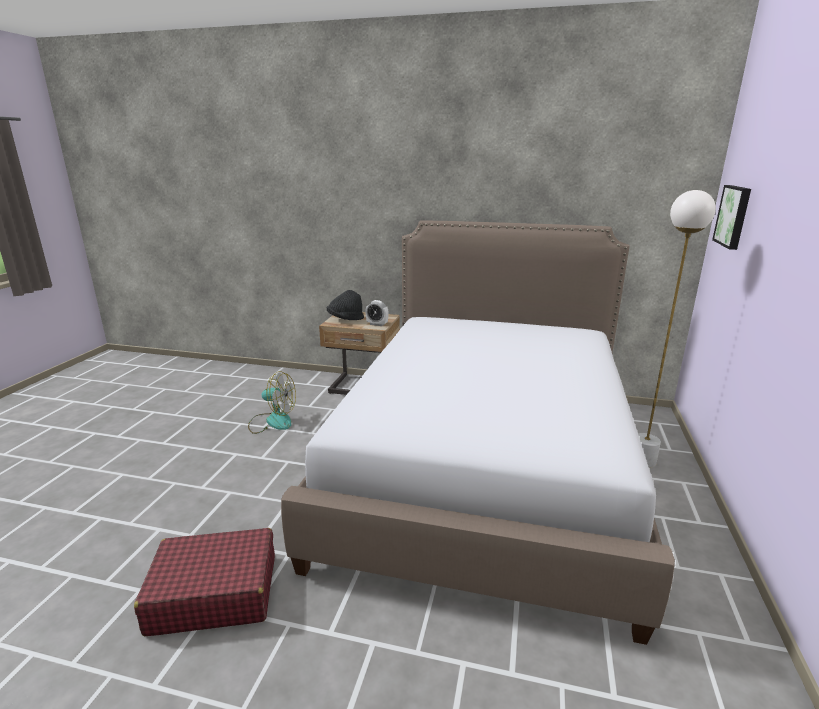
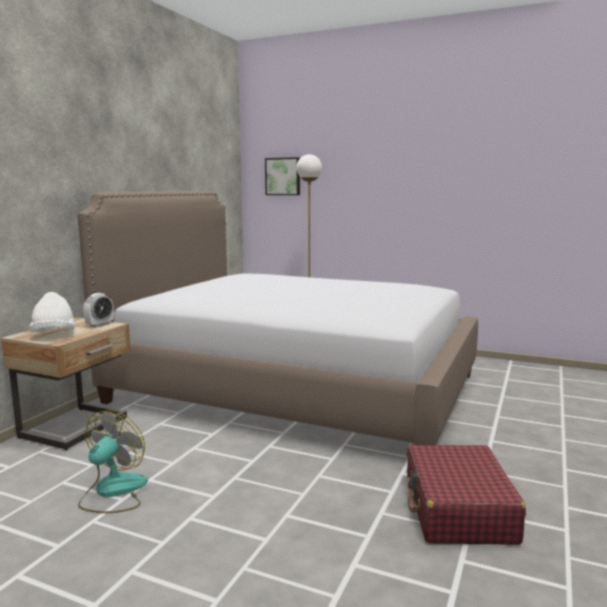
camera: 80 degrees left, 10 degrees down
(345, 319) = (54, 335): black hat -> white hat

